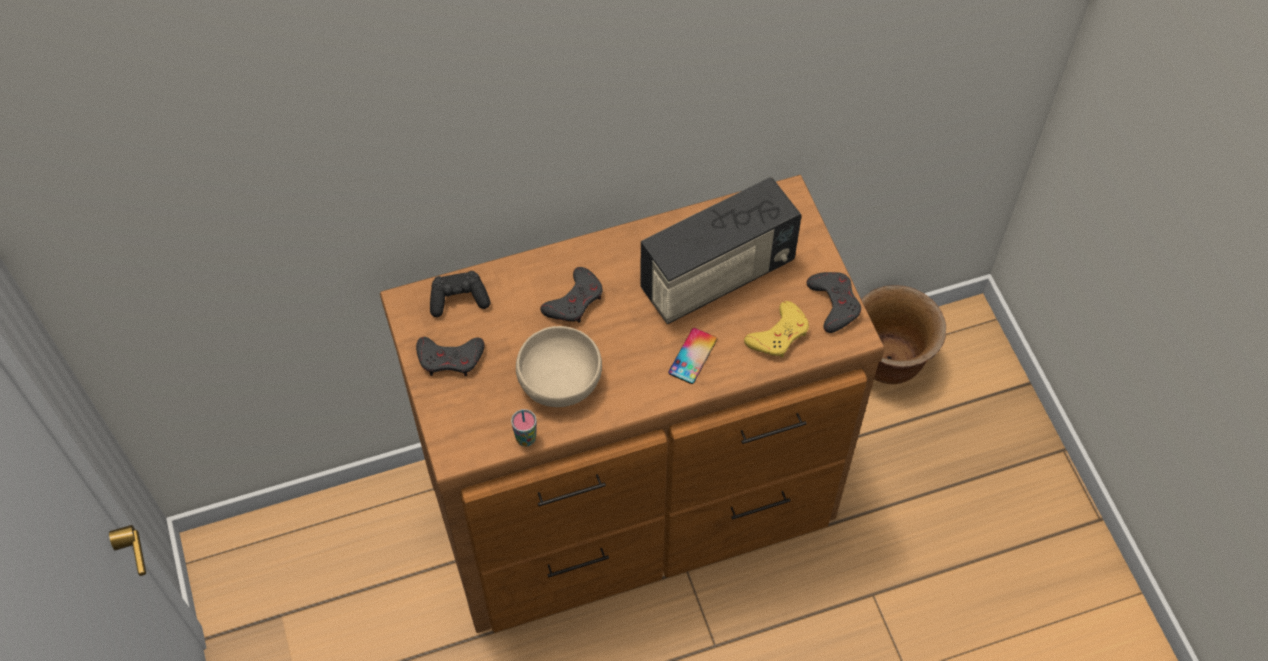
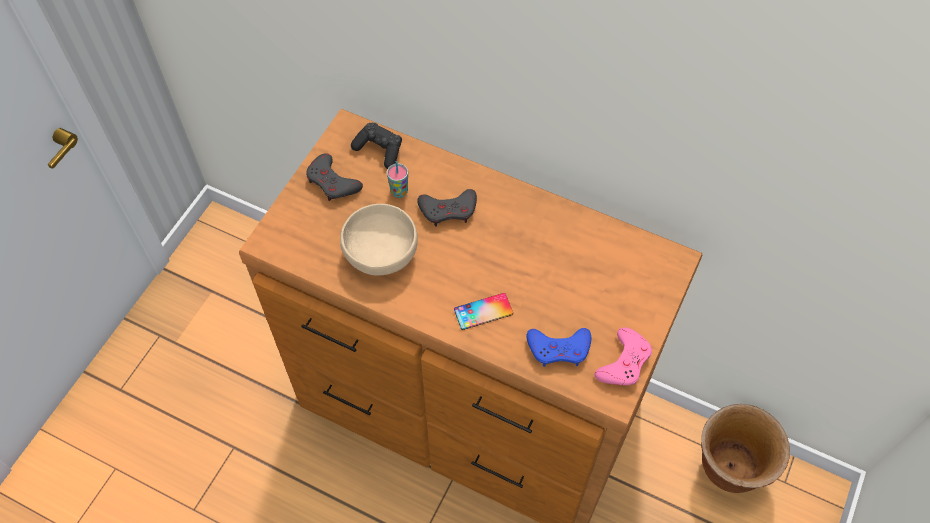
camera: 45 degrees right, 0 degrees up
(526, 438) = (318, 271): cup -> cup (399, 192)
(717, 277) = (560, 274): radio -> none
(779, 334) = (559, 349): yellow game controller -> blue game controller
(834, 303) = (624, 362): grey game controller -> pink game controller

